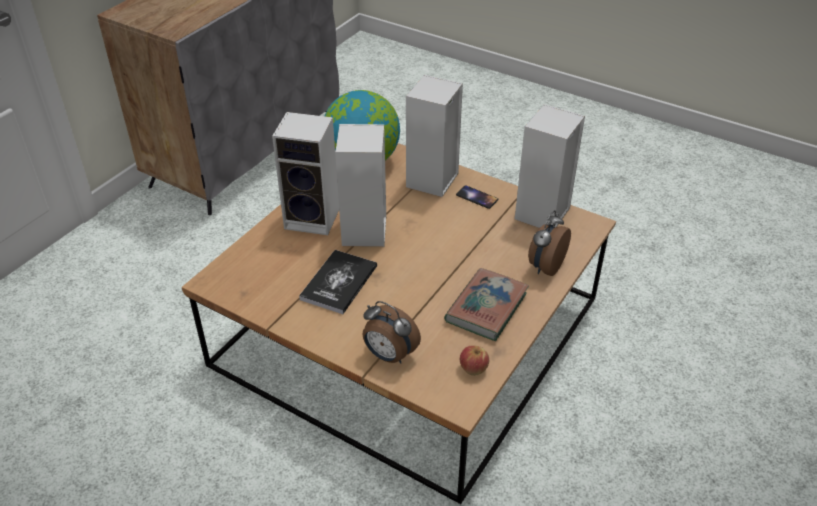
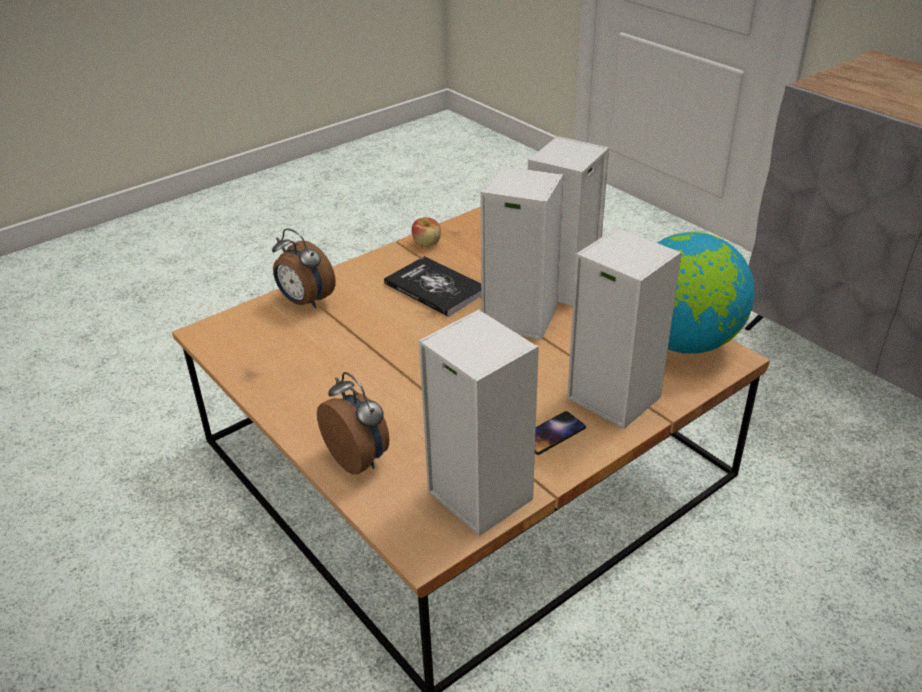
camera: 110 degrees right, 5 degrees down
(389, 355) = (305, 302): alarm clock -> alarm clock turned 105 degrees counterclockwise
(473, 368) = (242, 351): apple -> apple (427, 243)
(486, 308) = (321, 383): book -> none

